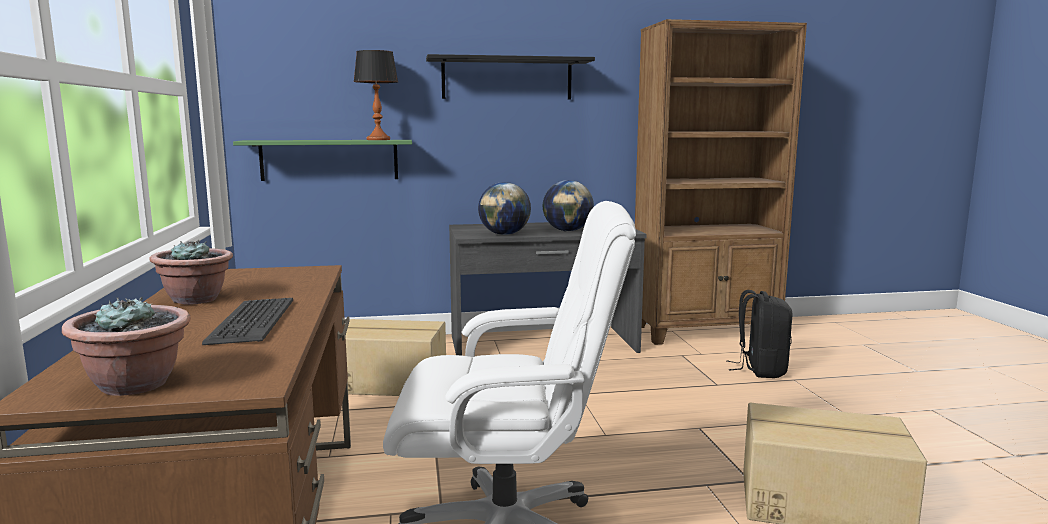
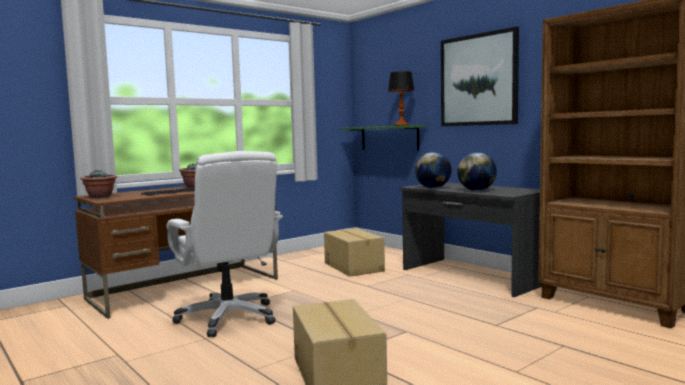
camera: 60 degrees right, 5 degrees down
(507, 79) = (478, 80): black shelf -> picture
(760, 370) = (561, 332): black backpack -> none

